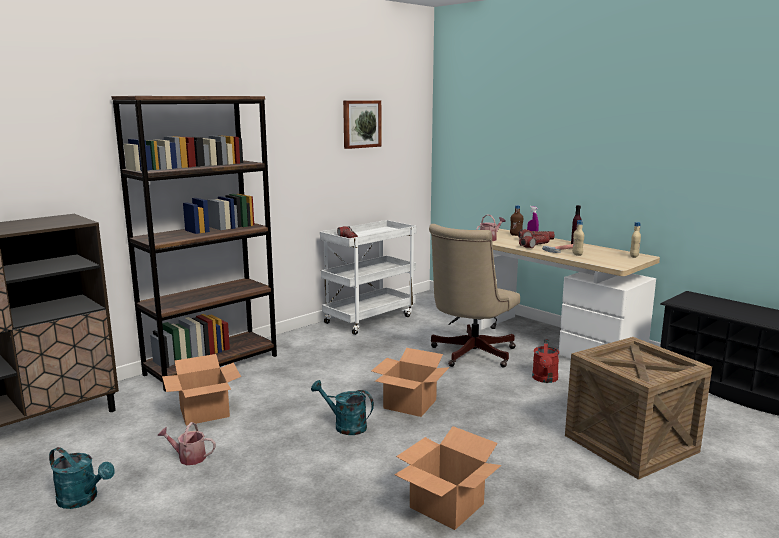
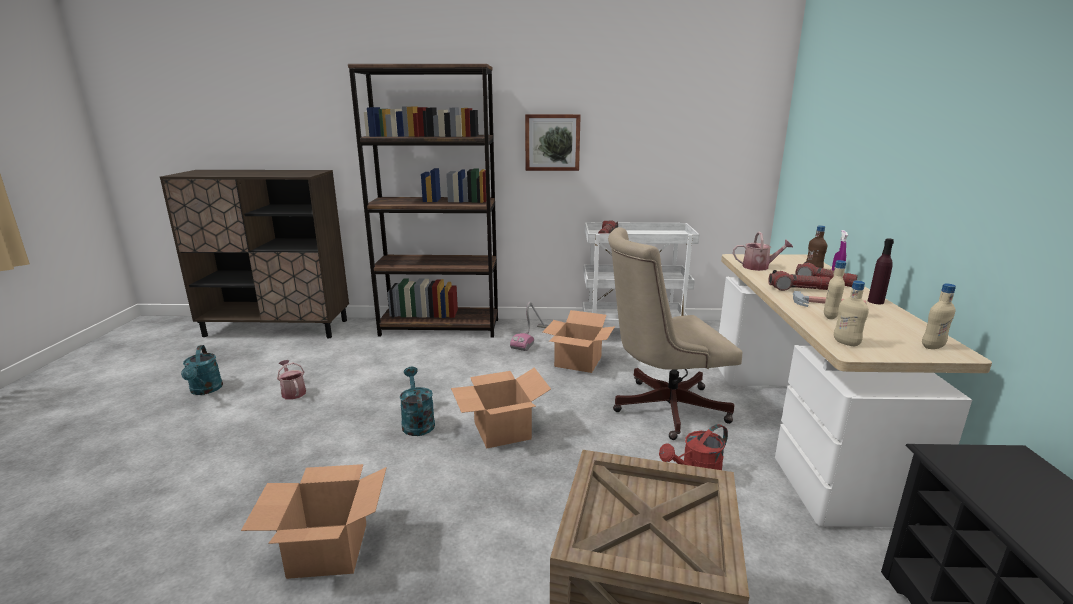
camera: 45 degrees right, 5 degrees up
(205, 412) = (366, 362): cardboard box -> cardboard box (578, 362)
(308, 346) = (532, 338): none -> vacuum cleaner
(361, 124) = (662, 101): picture -> picture (552, 142)
(608, 263) = (846, 343): none -> beige bottle

